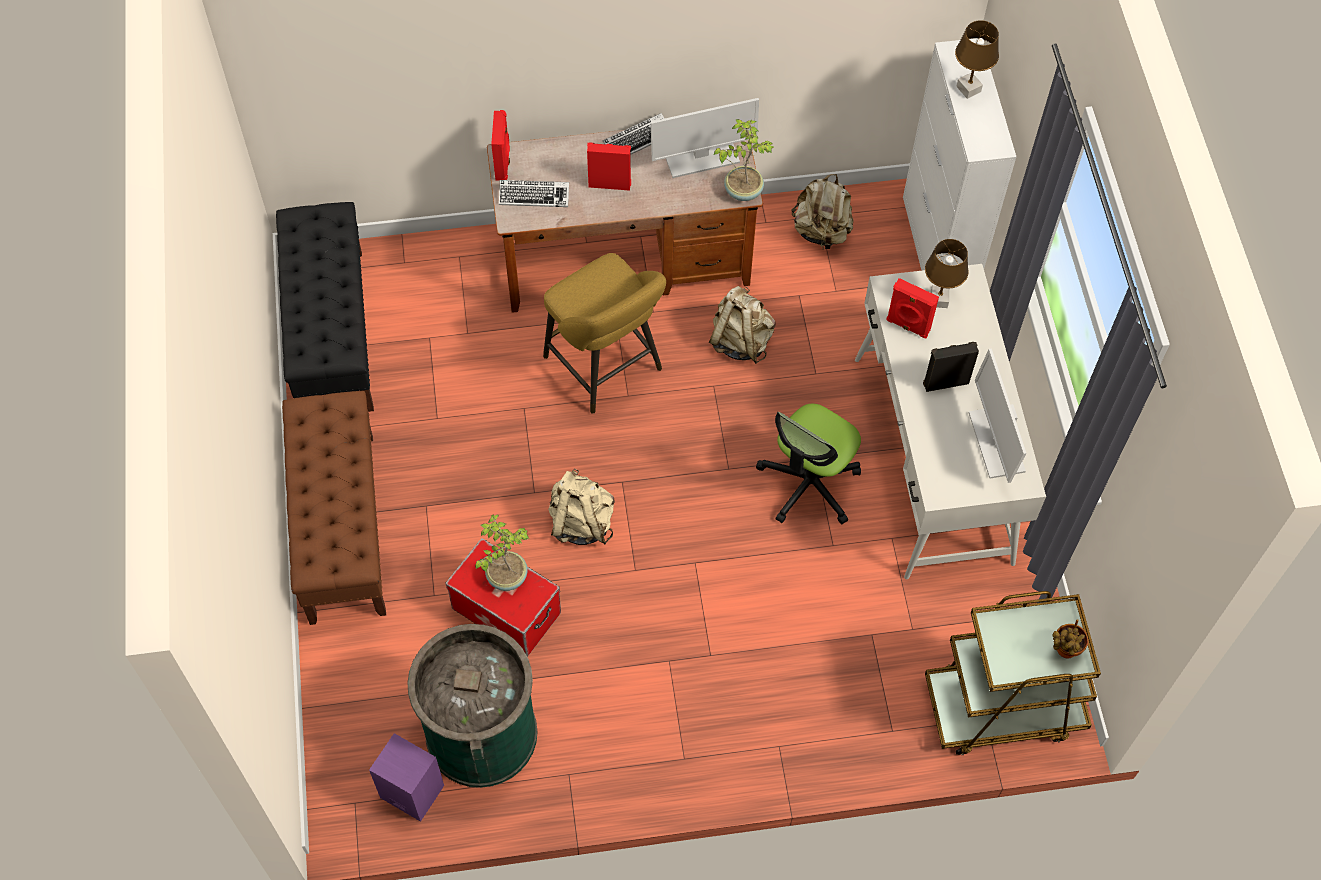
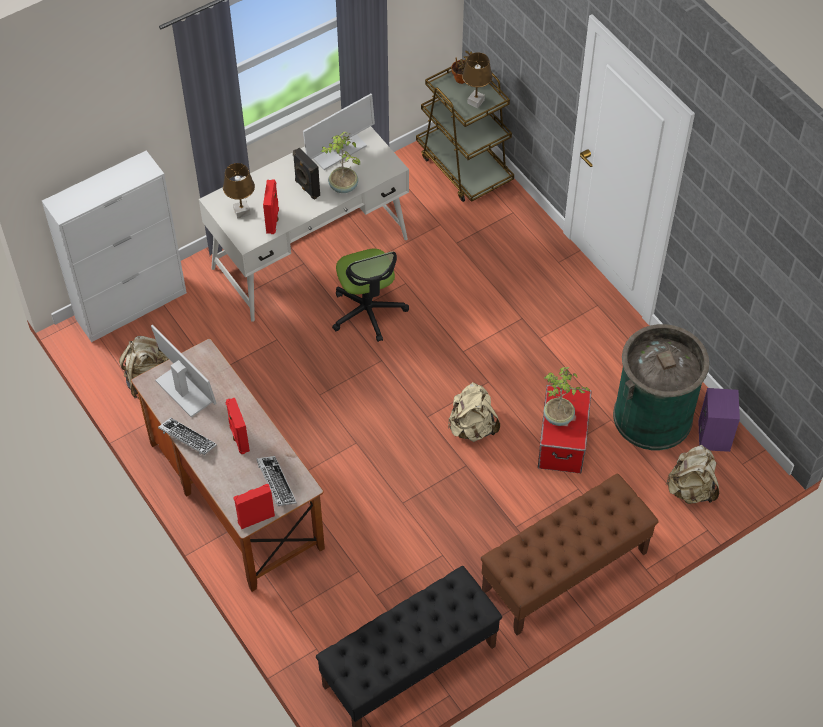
camera: 115 degrees left, 5 degrees down
(607, 368) = (340, 465): yellow stool -> none
(740, 340) = (272, 393): beige backpack -> beige backpack (691, 489)
(742, 190) = (203, 354): potted plant -> potted plant (343, 187)
(808, 484) = (368, 311): office chair -> office chair turned 60 degrees clockwise
(969, 89) = (96, 192): brown table lamp -> brown table lamp (475, 101)

